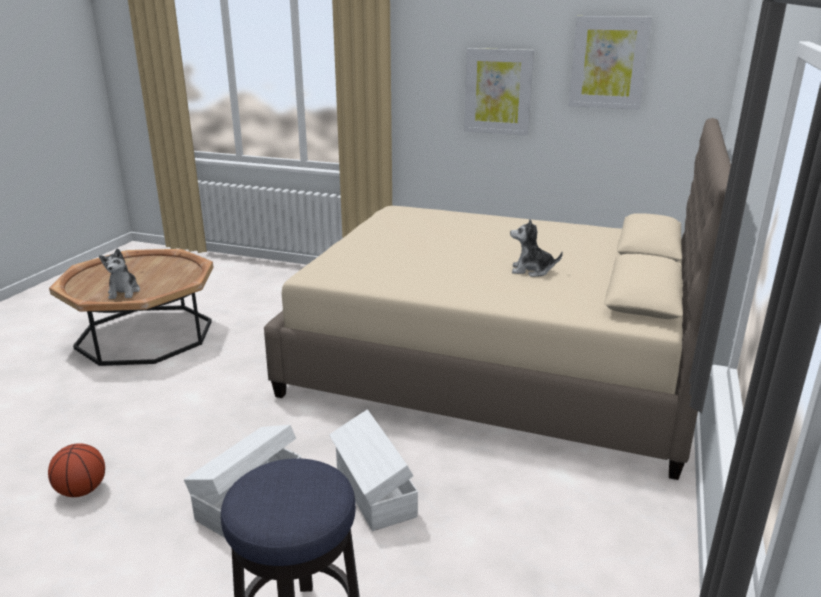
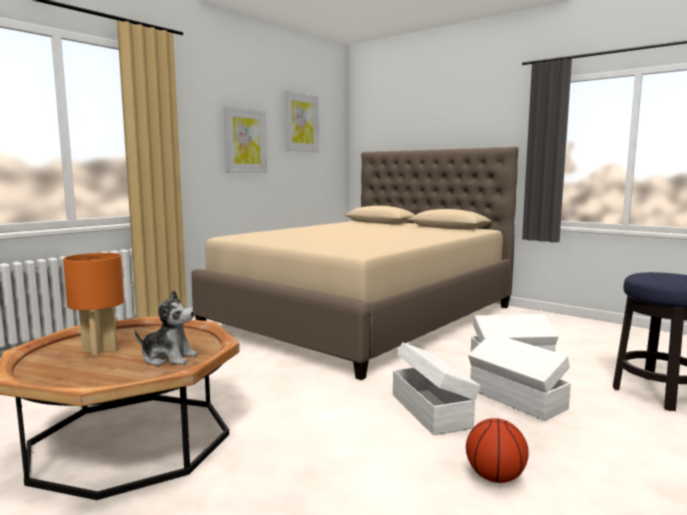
camera: 70 degrees left, 15 degrees down
(140, 270) = (100, 350): none -> orange table lamp
(210, 445) = (431, 410): none -> white storage box
(531, 270) = (399, 231): plush toy -> none

